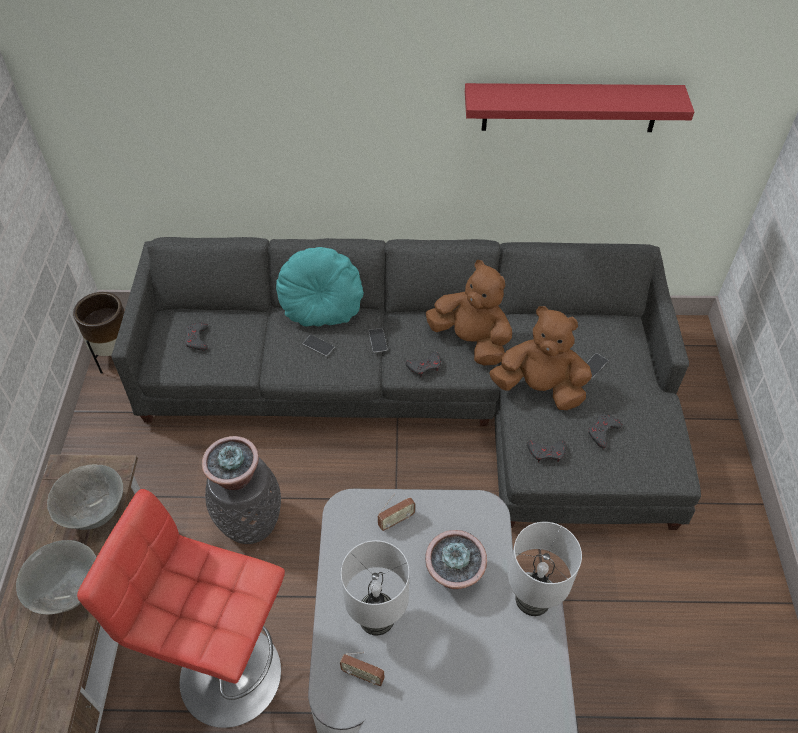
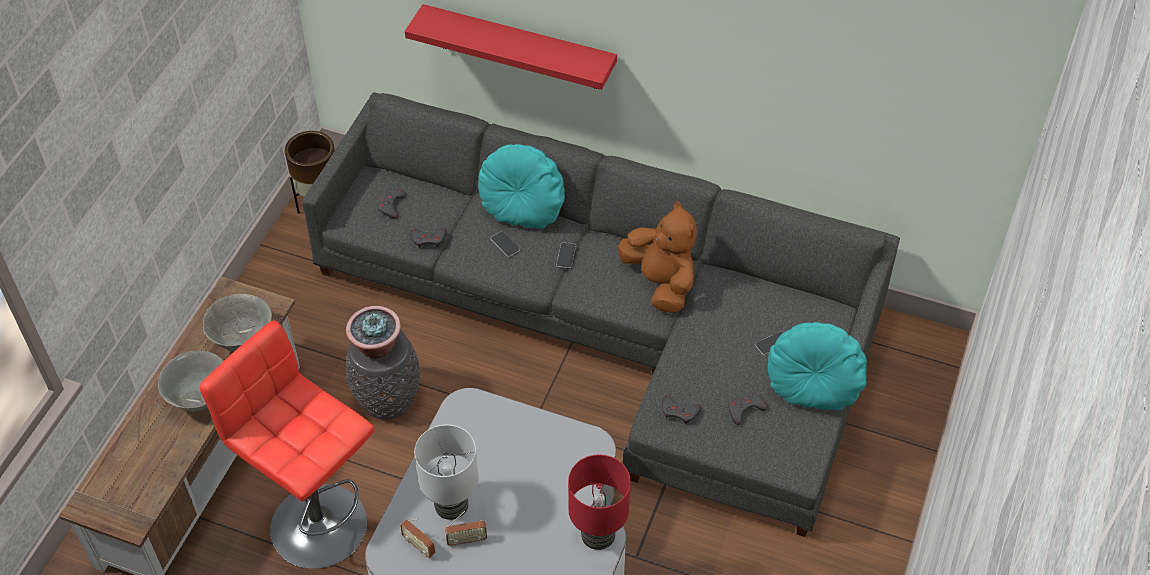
camera: 20 degrees right, 0 degrees up
(396, 520) = (506, 429): radio -> radio (467, 540)
(425, 366) = (600, 294): grey game controller -> grey game controller (428, 239)
(454, 574) = (537, 491): potted plant -> none
(533, 599) = (598, 535): grey table lamp -> red table lamp
(539, 388) = (704, 349): brown plush toy -> none
(570, 107) = (800, 72): red shelf -> red shelf (519, 48)
(648, 399) = (812, 392): none -> turquoise pillow

